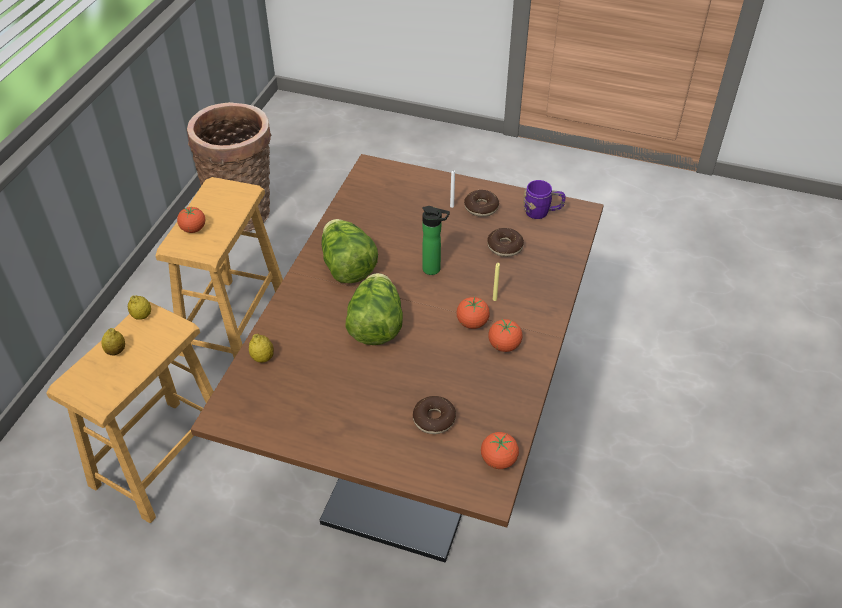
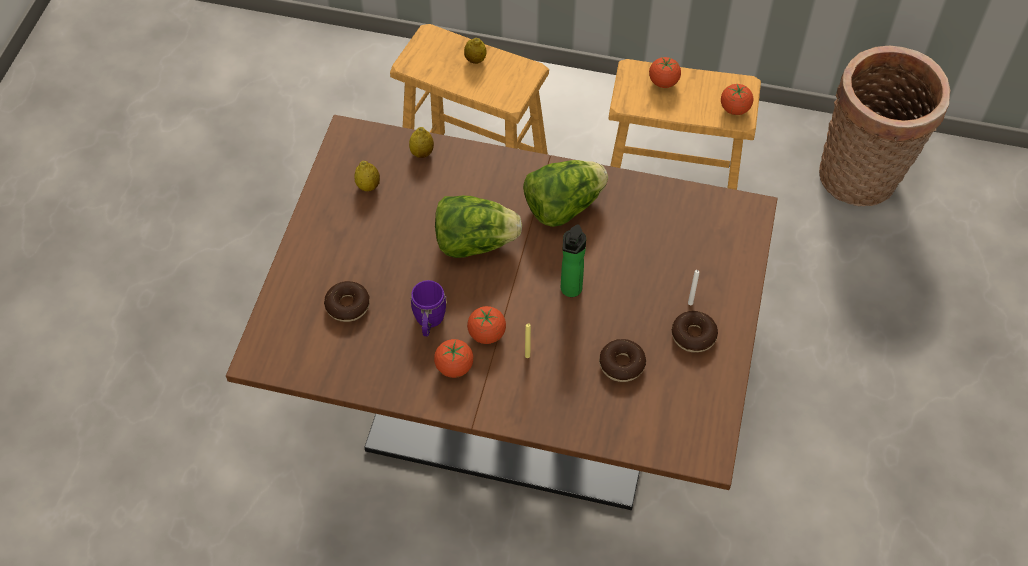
camera: 85 degrees right, 10 degrees up
(142, 316) = (523, 68): lemon -> lemon (368, 186)
(498, 460) = (296, 365): tomato -> tomato (734, 109)
(542, 212) = (696, 407): purple mug -> purple mug (429, 322)

